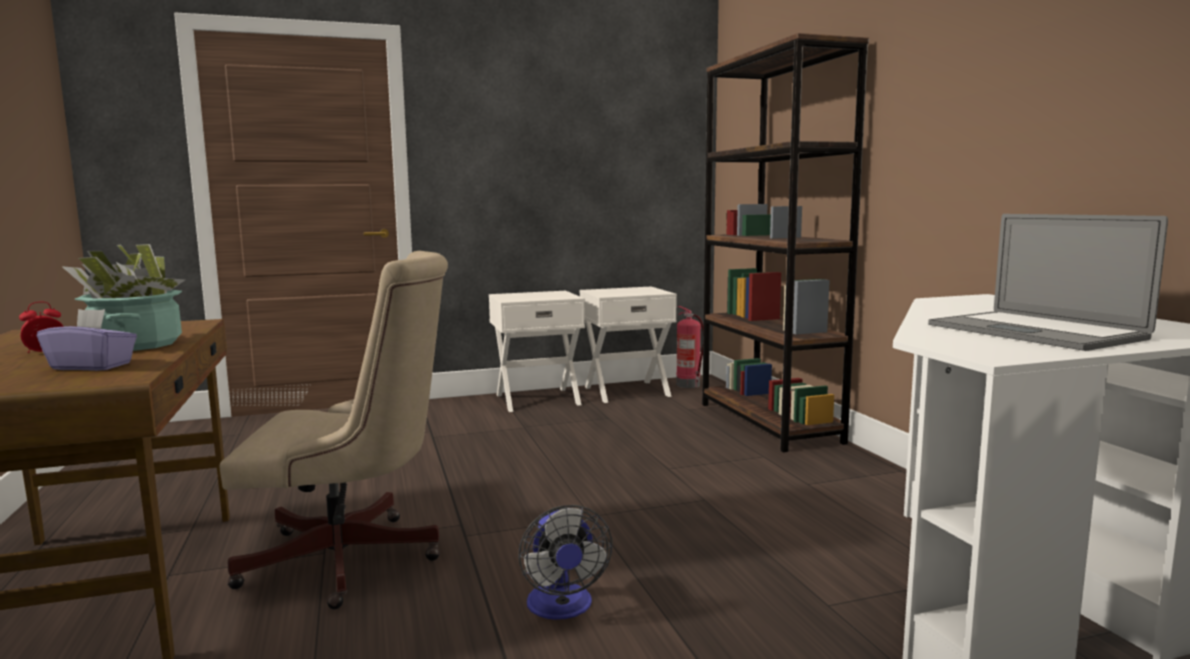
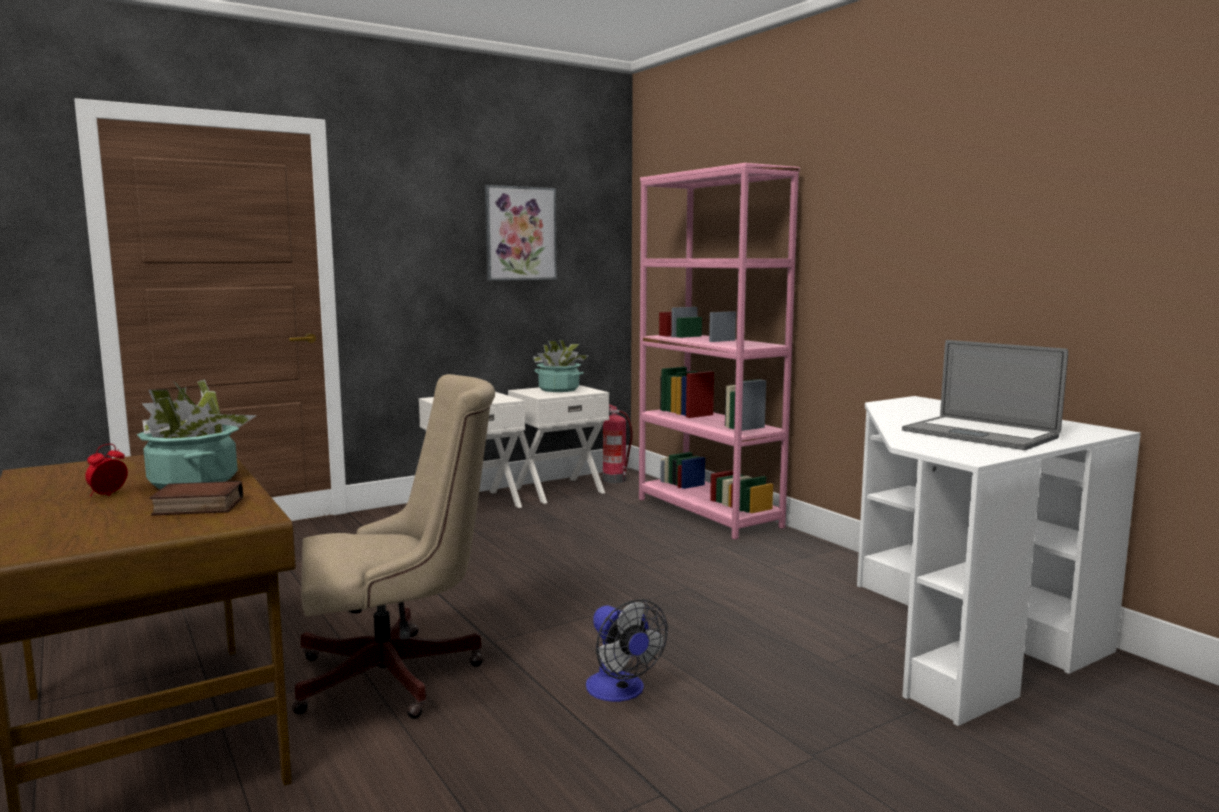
camera: 15 degrees left, 0 degrees up
(92, 366) = (196, 507): purple tissue box -> book
(595, 134) = (520, 233): none -> picture
(628, 290) = (558, 389): none -> potted plant
(768, 422) = (708, 513): brown bookcase -> pink bookcase

